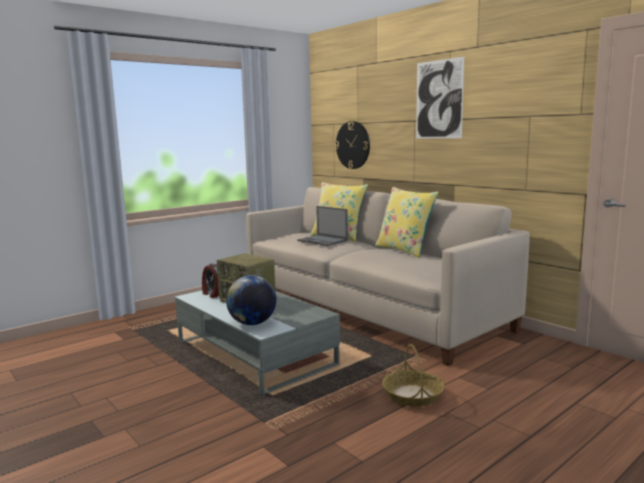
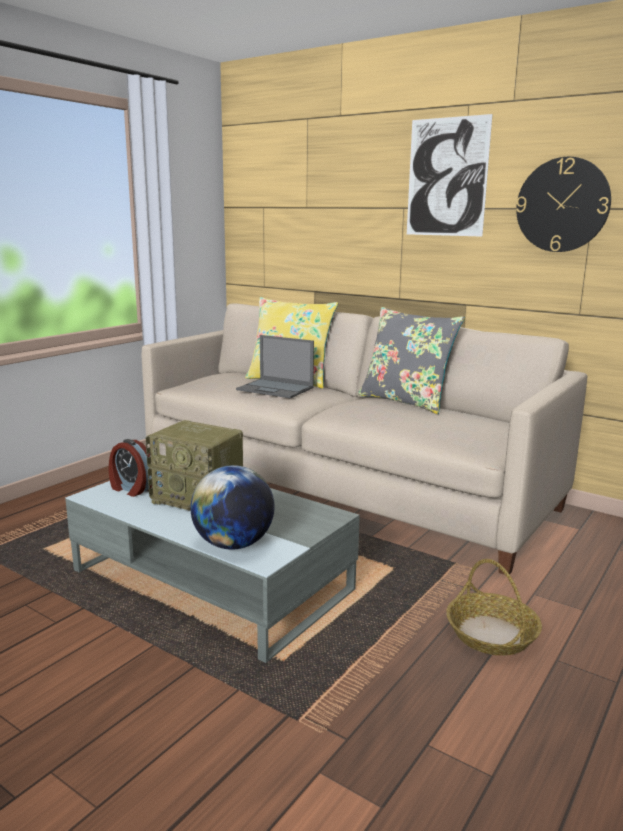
camera: 15 degrees left, 5 degrees up
(353, 145) = (298, 240): wall clock -> wall clock (562, 205)
(404, 250) = (406, 401): yellow pillow -> grey pillow

